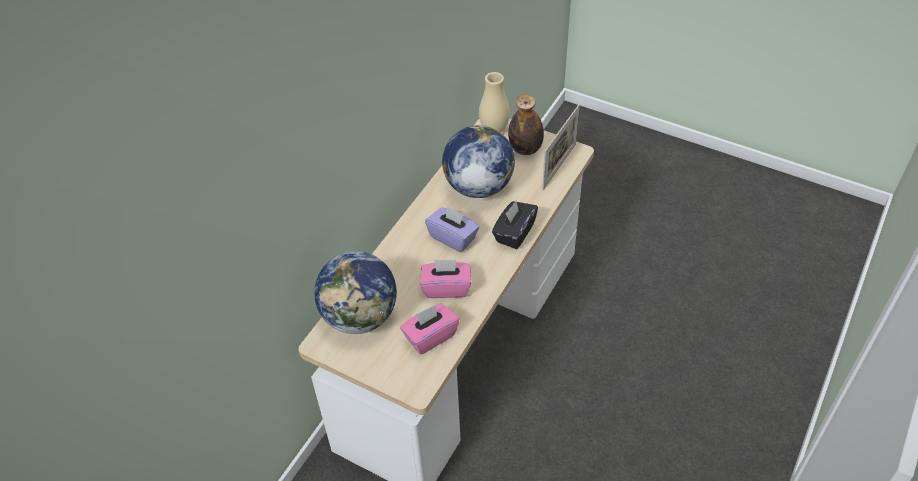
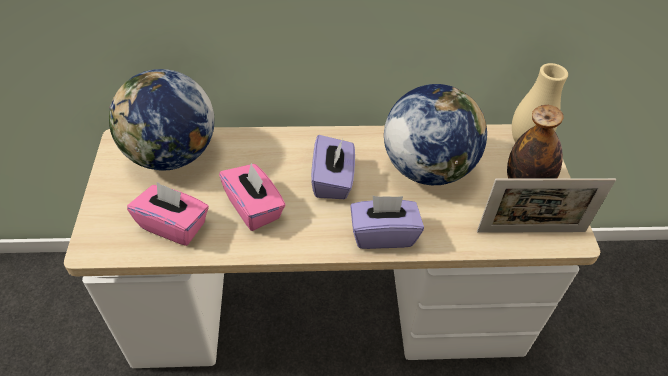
camera: 55 degrees right, 0 degrees up
(514, 233) = (383, 234): black tissue box -> purple tissue box

